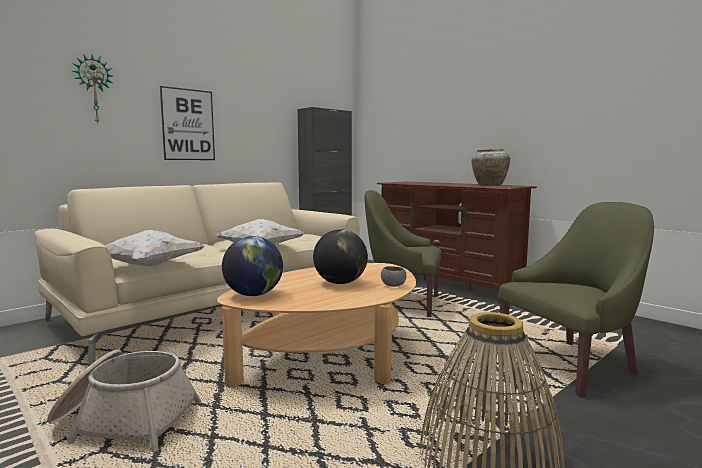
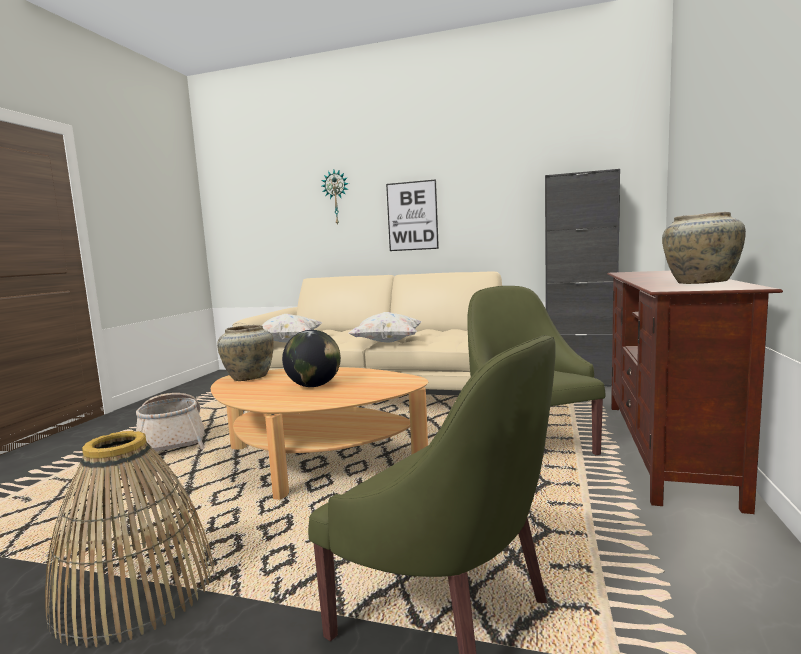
camera: 60 degrees right, 0 degrees up
(253, 295) = (249, 377): globe -> beige vase
(393, 285) = (324, 401): grey bowl -> none

